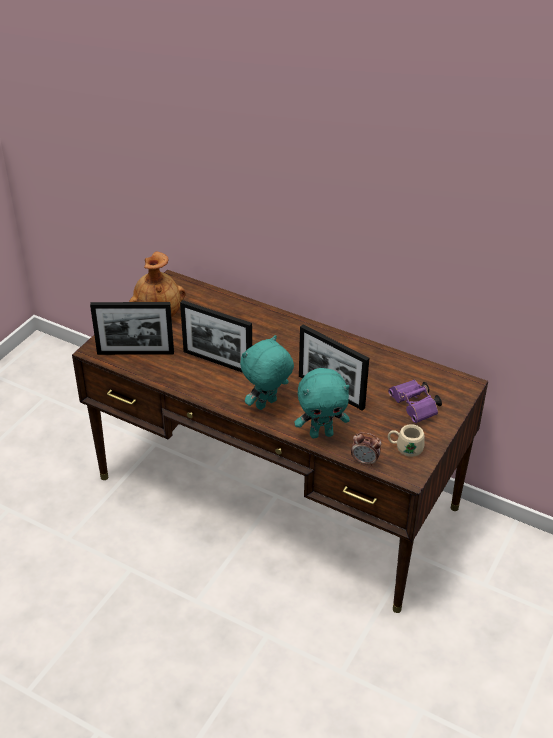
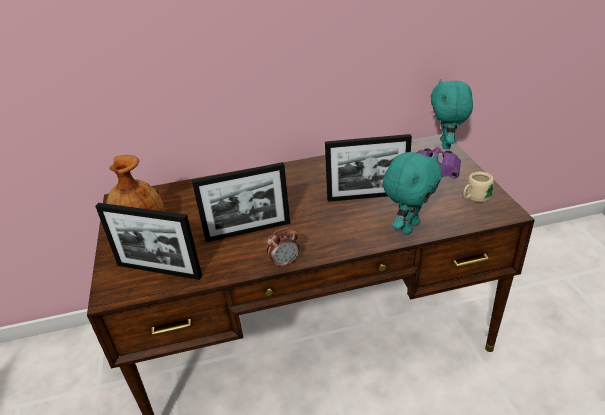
camera: 40 degrees left, 5 degrees down
(135, 353) = (159, 270): picture frame -> picture frame turned 60 degrees clockwise
(267, 405) = (336, 235): turquoise plush toy -> turquoise plush toy (447, 145)
(365, 461) = (467, 224): alarm clock -> alarm clock (284, 262)

